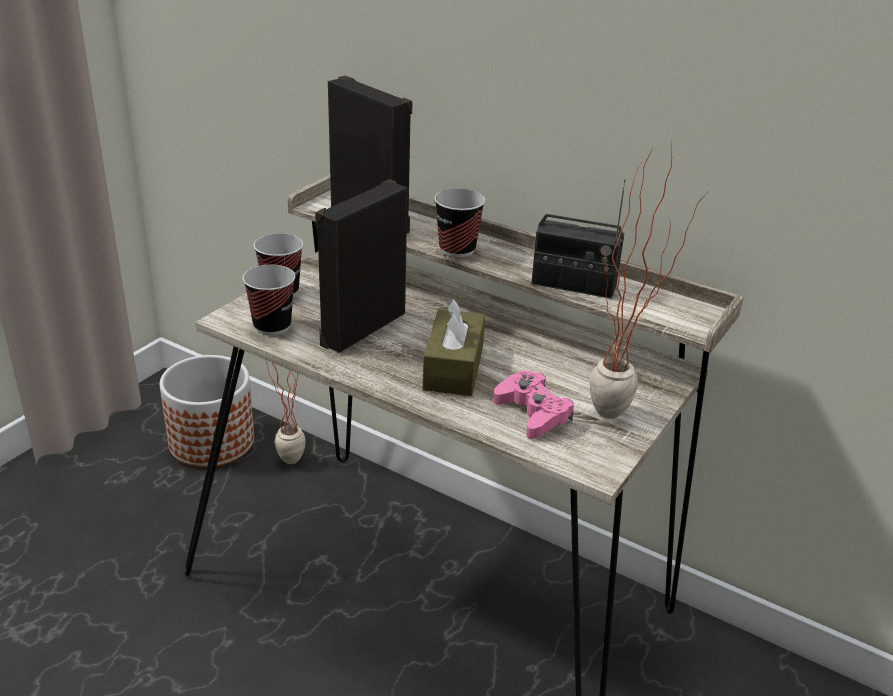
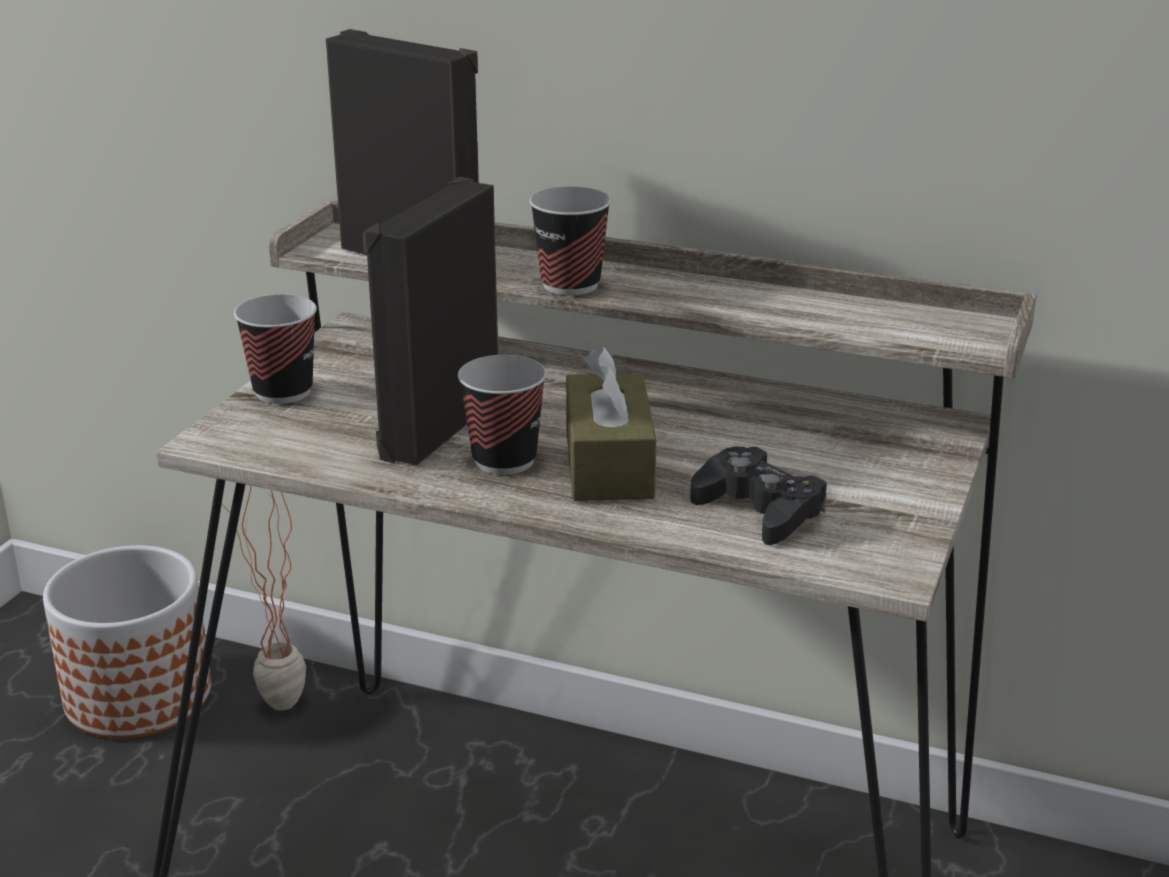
camera: 10 degrees left, 5 degrees down
(272, 326) = (289, 442): cup -> cup (504, 460)
(532, 413) = (759, 509): pink game controller -> black game controller
(573, 284) = (772, 311): radio -> none
(621, 420) = (897, 501): potted plant -> none

